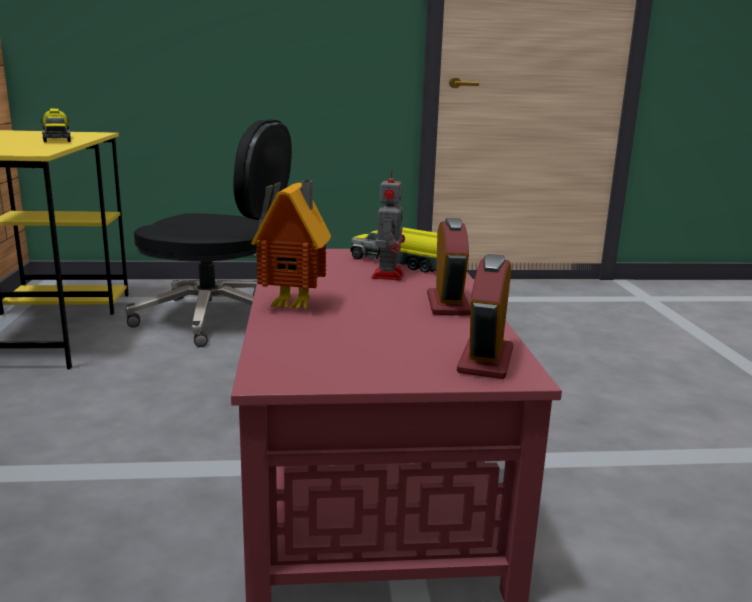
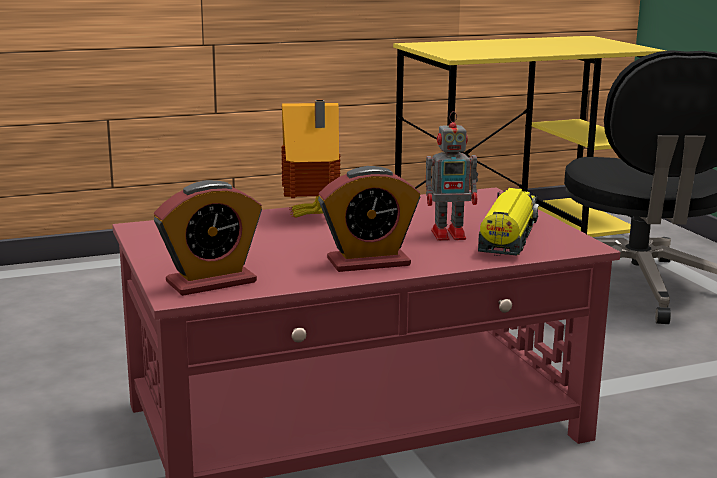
camera: 75 degrees right, 0 degrees up
(57, 138) = (567, 48): toy truck -> none
(485, 360) = (211, 282): alarm clock -> alarm clock turned 150 degrees clockwise

